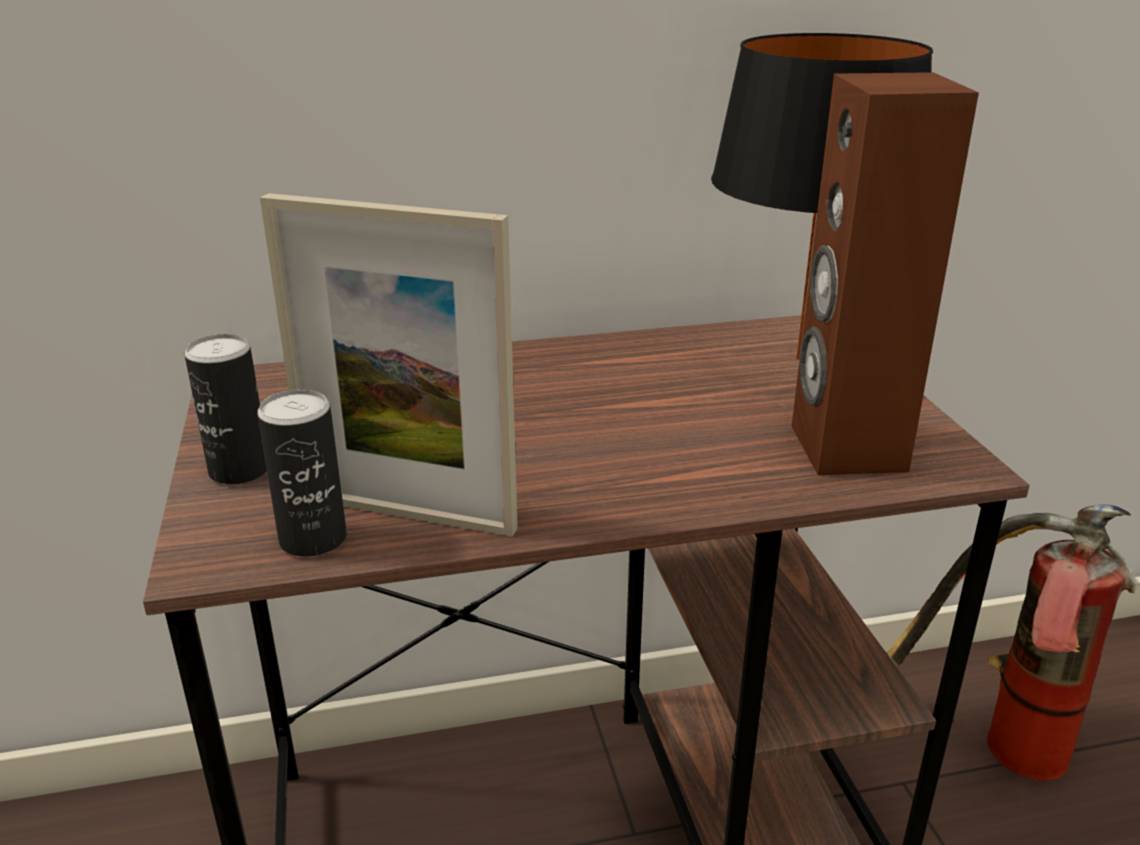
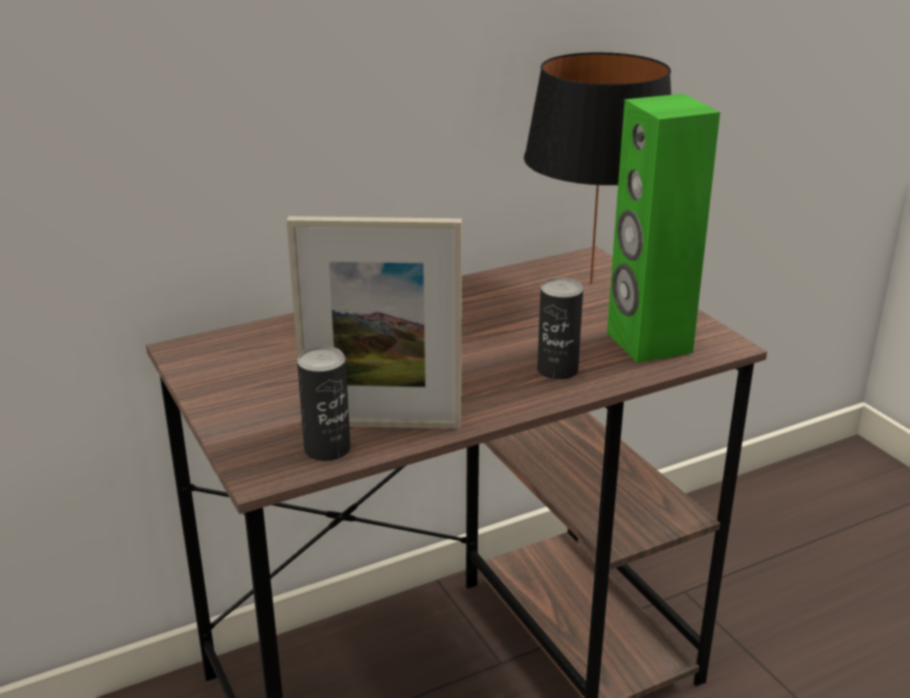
camera: 15 degrees left, 0 degrees up
(239, 470) = (240, 413): can -> can (557, 370)
(845, 448) = (647, 342): brown speaker -> green speaker
(995, 750) = (742, 557): fire extinguisher -> none

